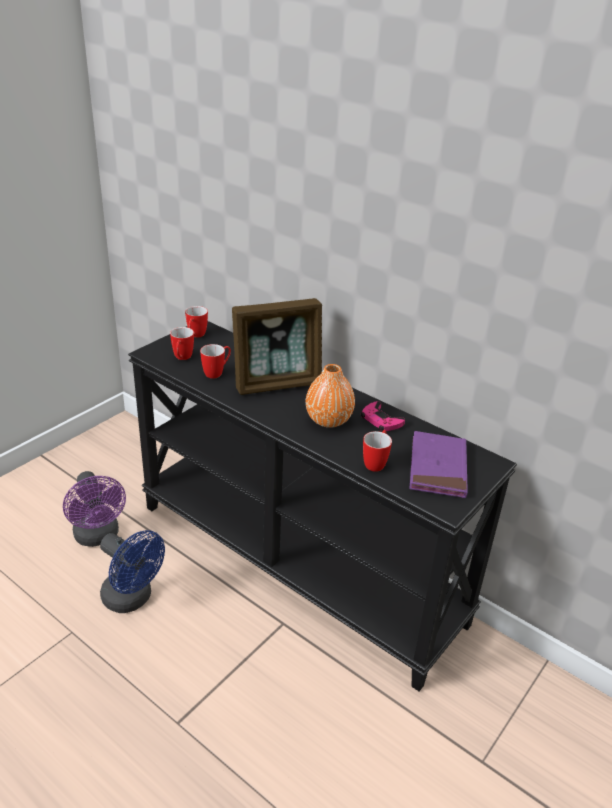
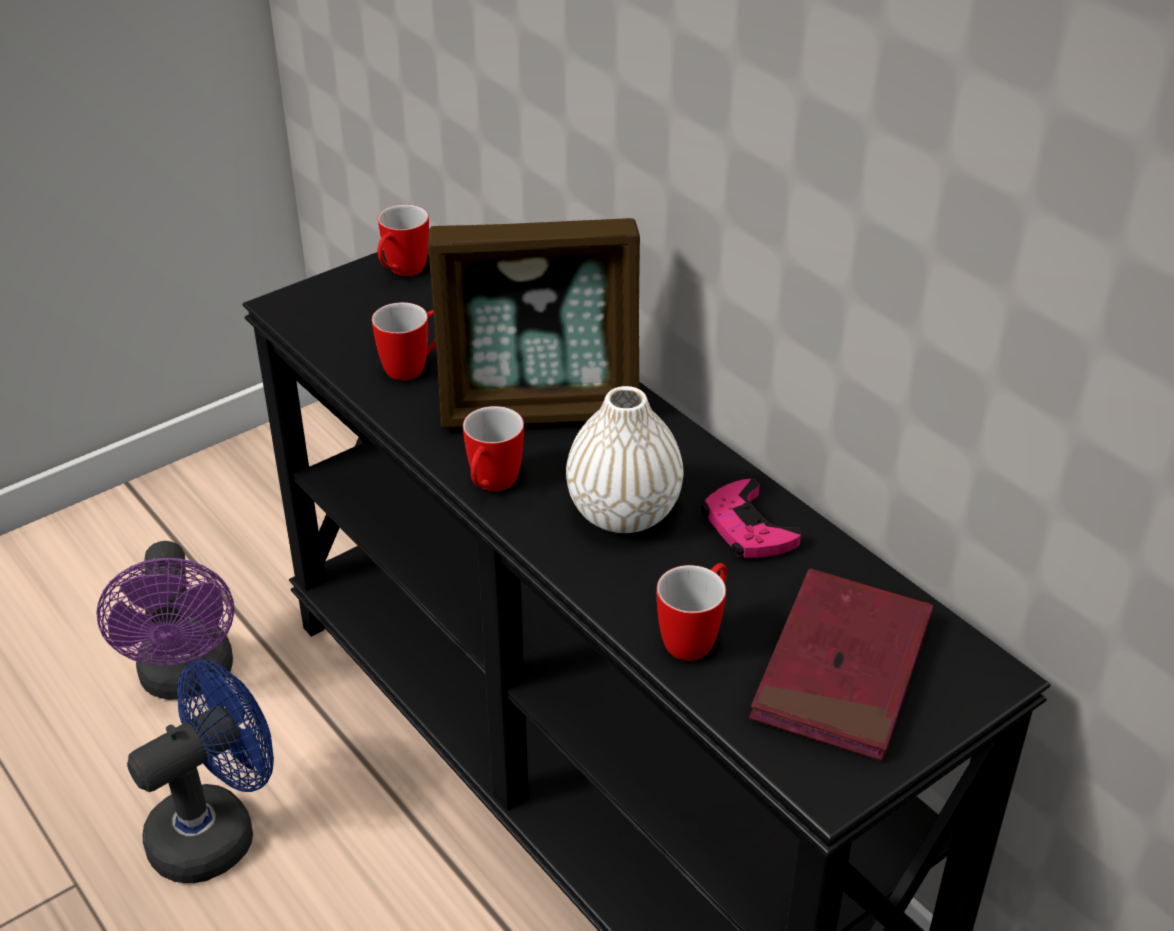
camera: 15 degrees right, 5 degrees up
(132, 599) = (216, 830): blue fan -> blue fan turned 90 degrees counterclockwise
(182, 358) = (351, 326): mug -> mug (491, 487)
(328, 420) = (623, 513): orange vase -> white vase
(438, 467) = (842, 670): purple book -> red book

